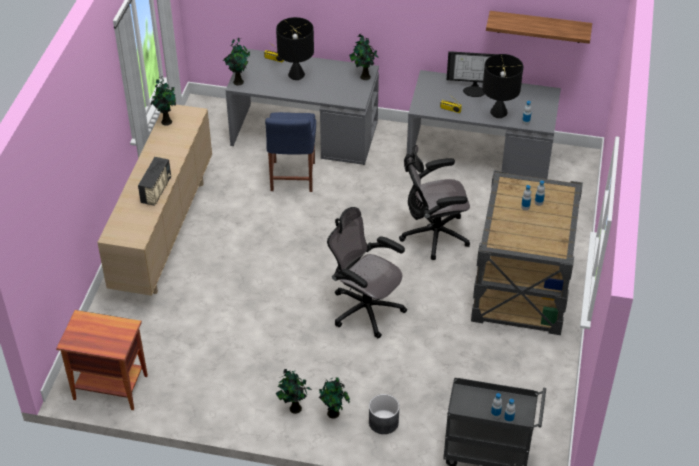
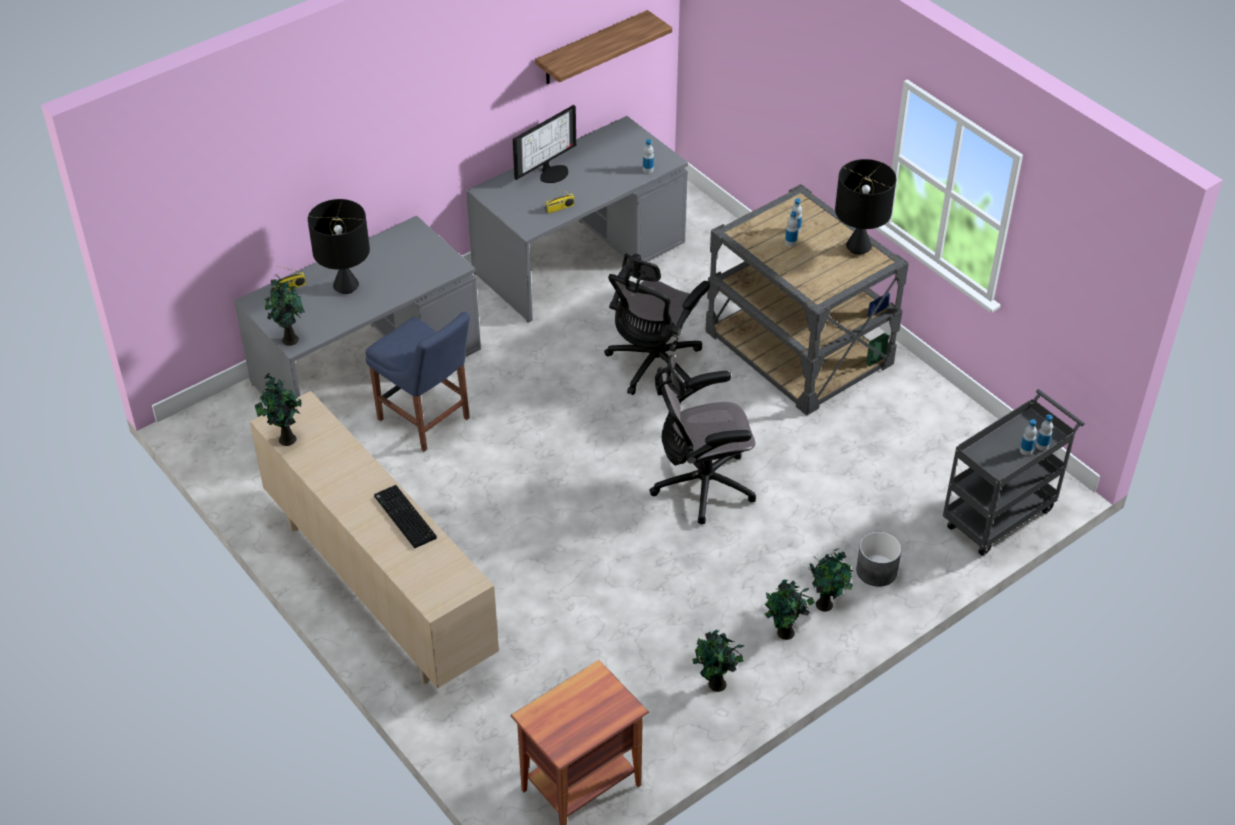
camera: 50 degrees left, 0 degrees up
(156, 191) = (403, 517): radio -> keyboard
(364, 77) = (420, 237): potted plant -> potted plant (716, 685)
(498, 114) = (611, 179): black table lamp -> black table lamp (858, 248)

